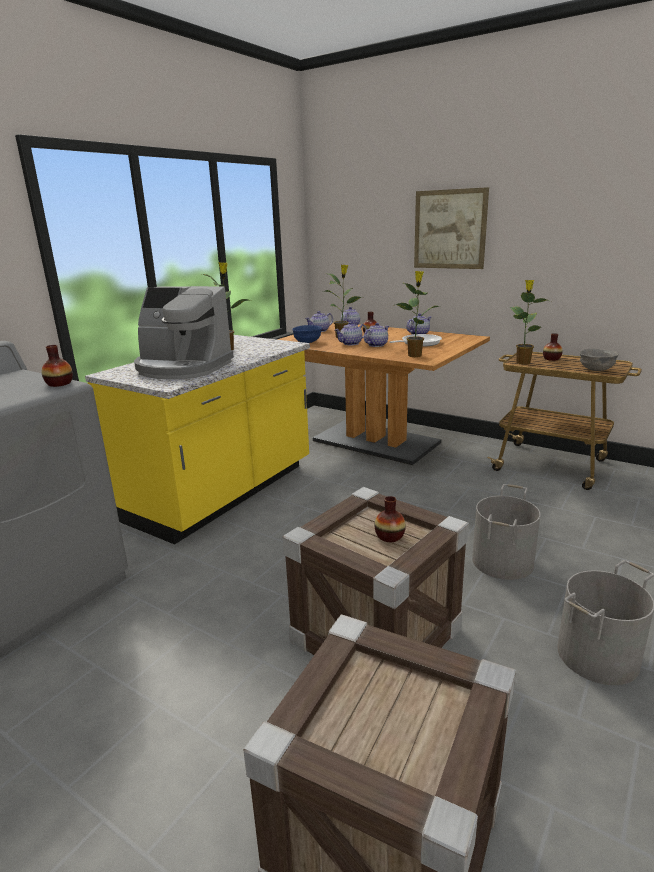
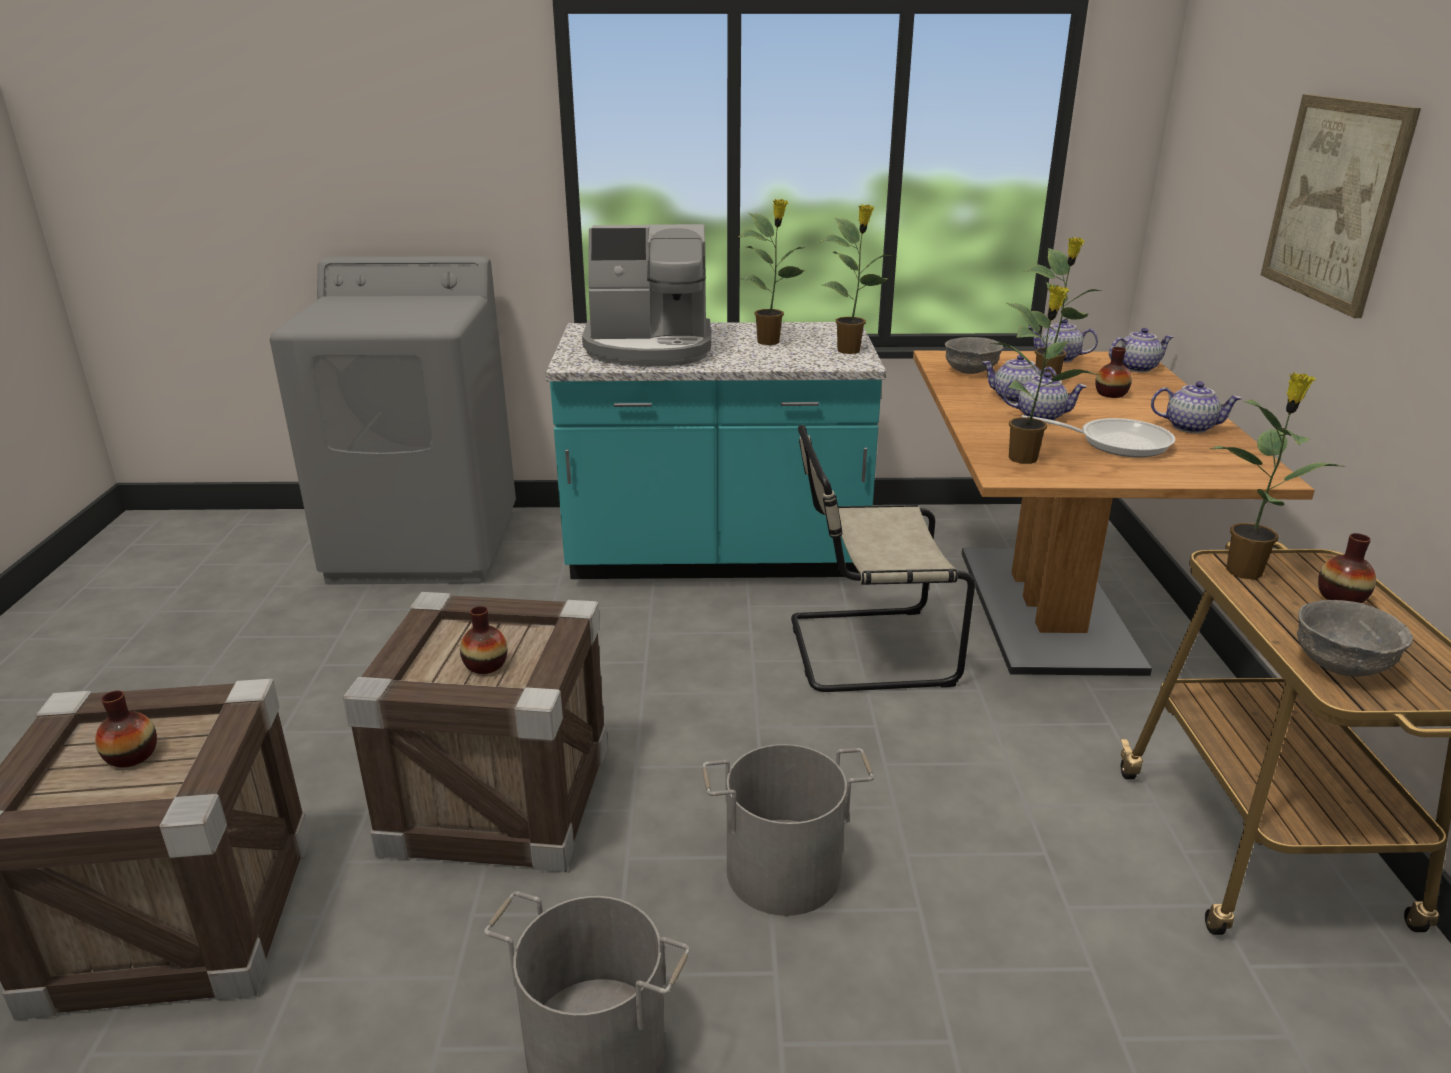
camera: 55 degrees right, 5 degrees up
(59, 384) = (436, 323): vase -> vase (132, 756)
(182, 368) = (649, 349): coffee machine -> coffee machine turned 75 degrees counterclockwise
(222, 493) = (716, 555): yellow counter -> turquoise counter
(272, 342) = (850, 350): none -> potted plant
(308, 342) = (971, 371): blue bowl -> grey bowl
(359, 487) = (863, 650): none -> beige chair

